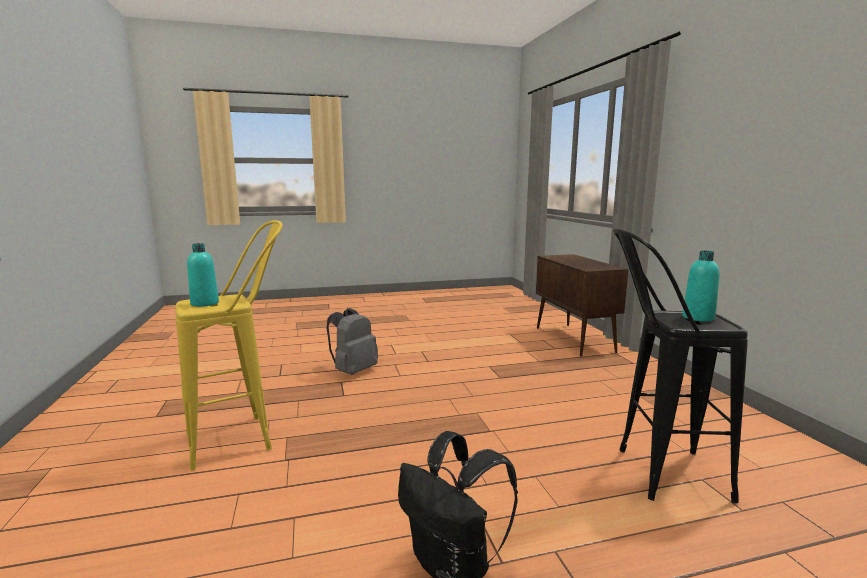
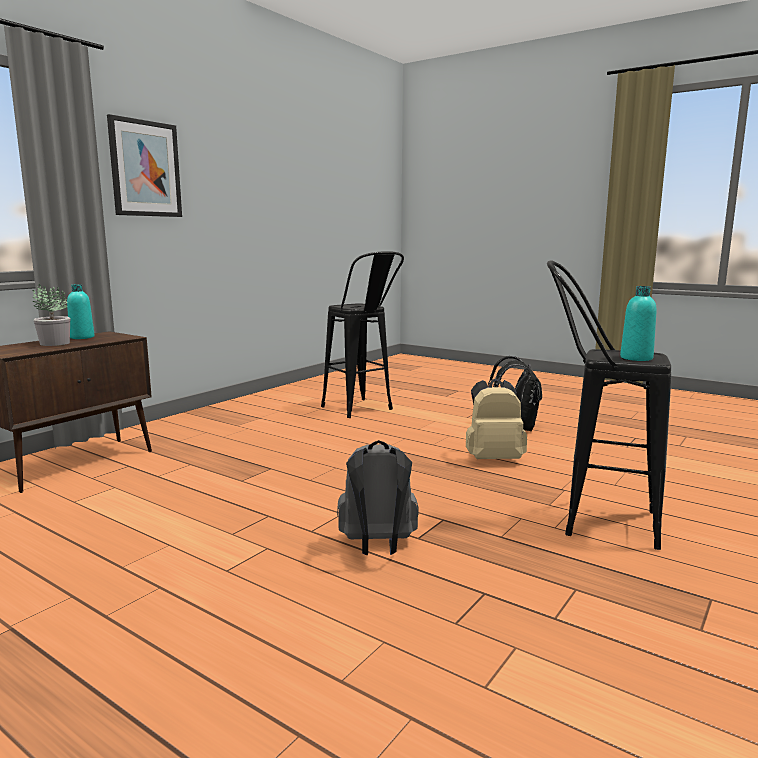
camera: 130 degrees left, 0 degrees up
(244, 437) = (592, 520): yellow stool -> black stool
(388, 467) = (493, 459): none -> beige backpack
(577, 261) = (54, 343): none -> potted plant
(698, 317) = (348, 306): turquoise bottle -> turquoise bottle (82, 337)
(717, 129) = (145, 169): none -> picture

